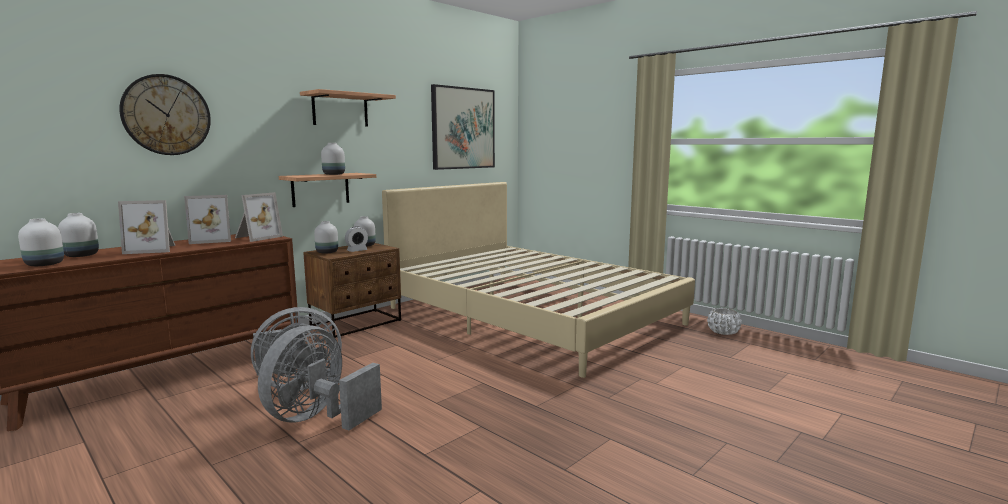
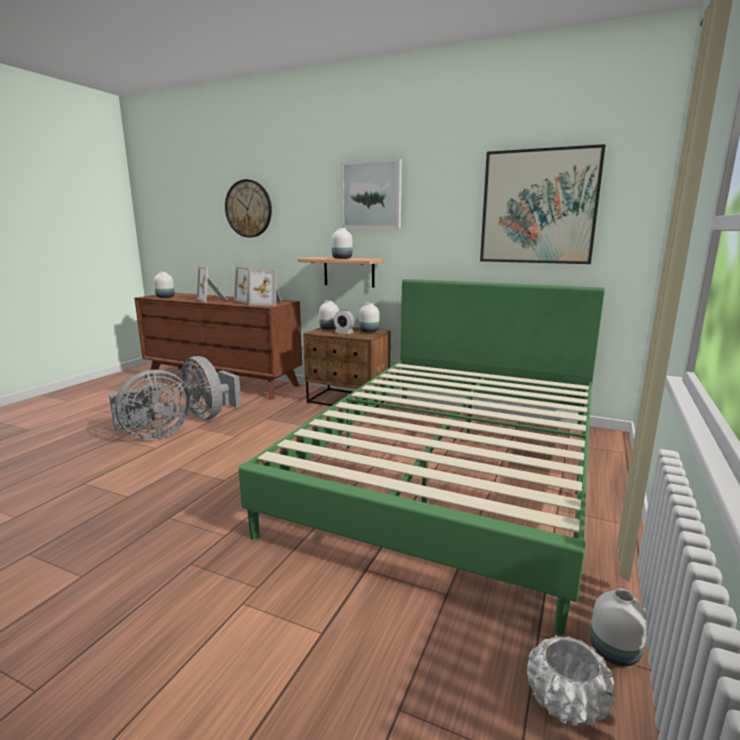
camera: 70 degrees right, 5 degrees up
(80, 255) = (191, 296): white vase -> white vase (612, 651)
(318, 418) = (153, 435): grey fan -> grey fan turned 135 degrees clockwise
(340, 110) = (371, 195): shelf -> picture
(531, 315) = (453, 471): beige bed -> green bed

